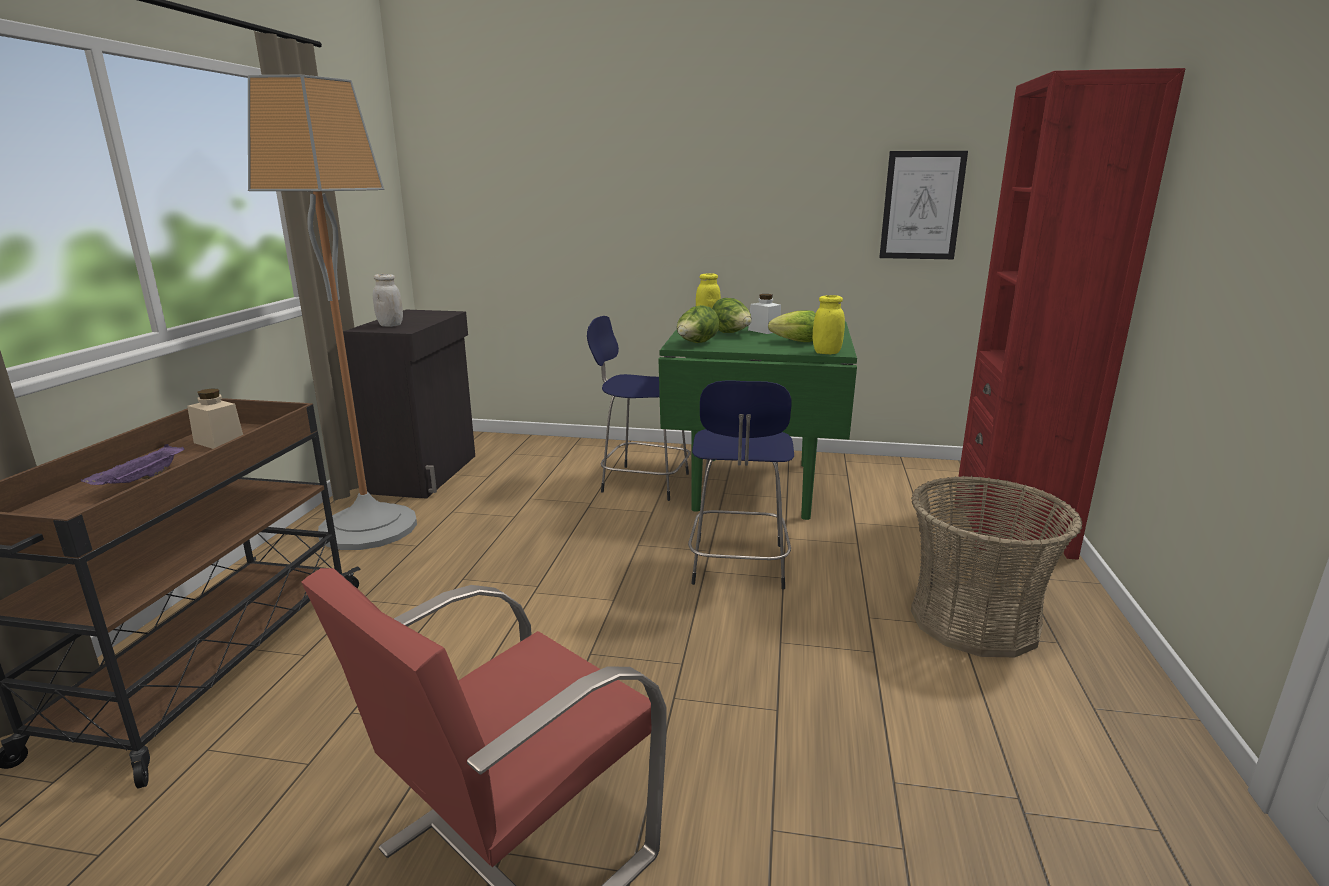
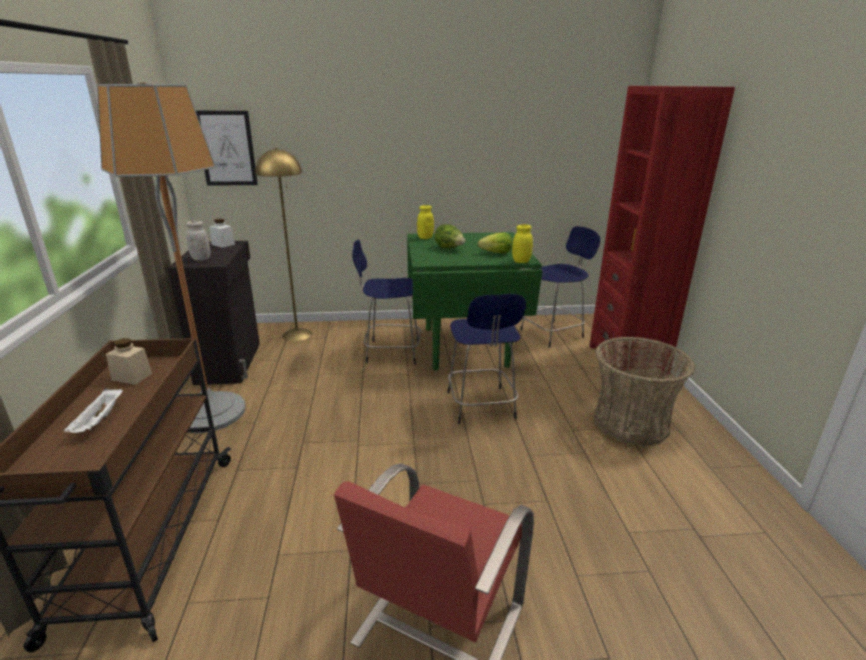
camera: 15 degrees left, 5 degrees up
(140, 481) = (99, 421): purple tray -> white tray
(529, 449) = (297, 334): none -> yellow floor lamp
(696, 344) = (433, 259): lettuce -> none
(764, 330) = (468, 244): white jar -> white jar (223, 244)
(902, 482) = (553, 333): none -> blue stool
(922, 206) = (557, 154): picture -> picture (227, 148)

